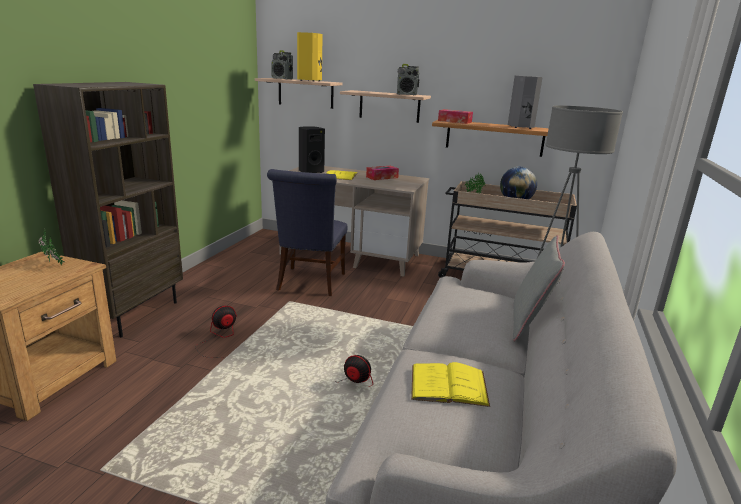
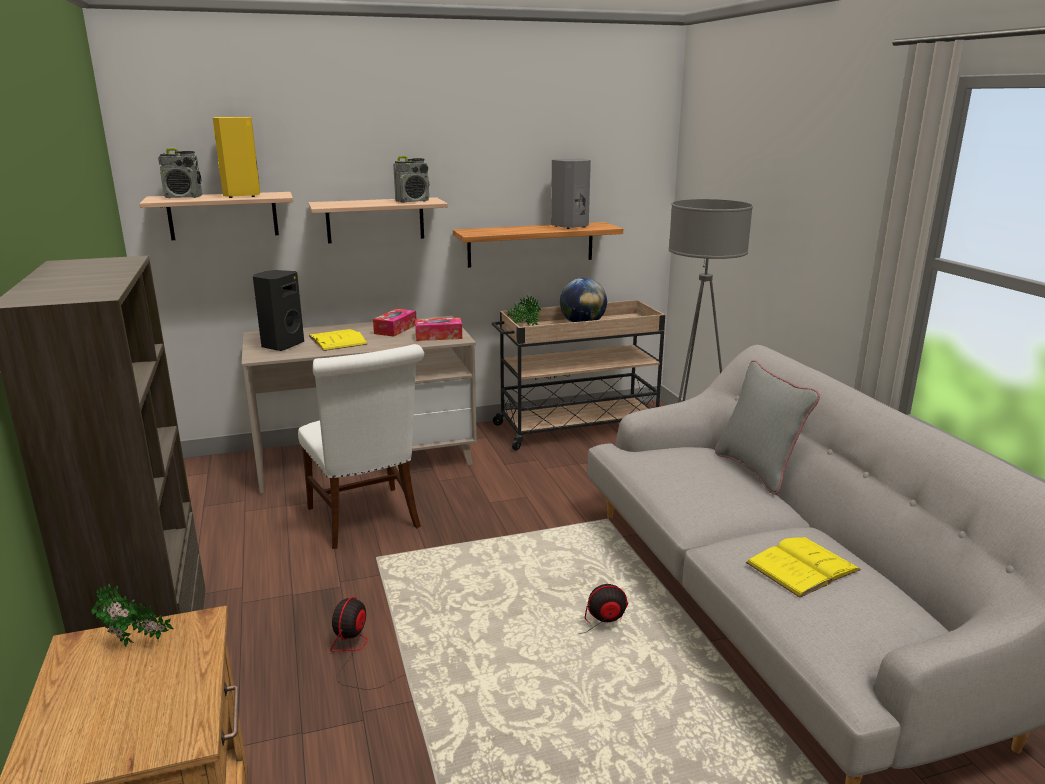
camera: 35 degrees left, 0 degrees up
(310, 283) = (366, 520): blue chair -> white chair
(454, 121) = (483, 230): tissue box -> tissue box (438, 336)

